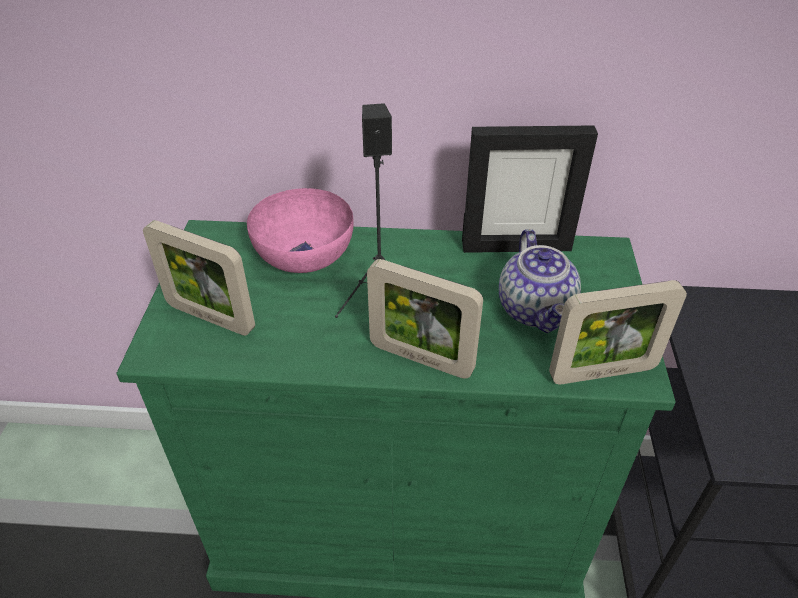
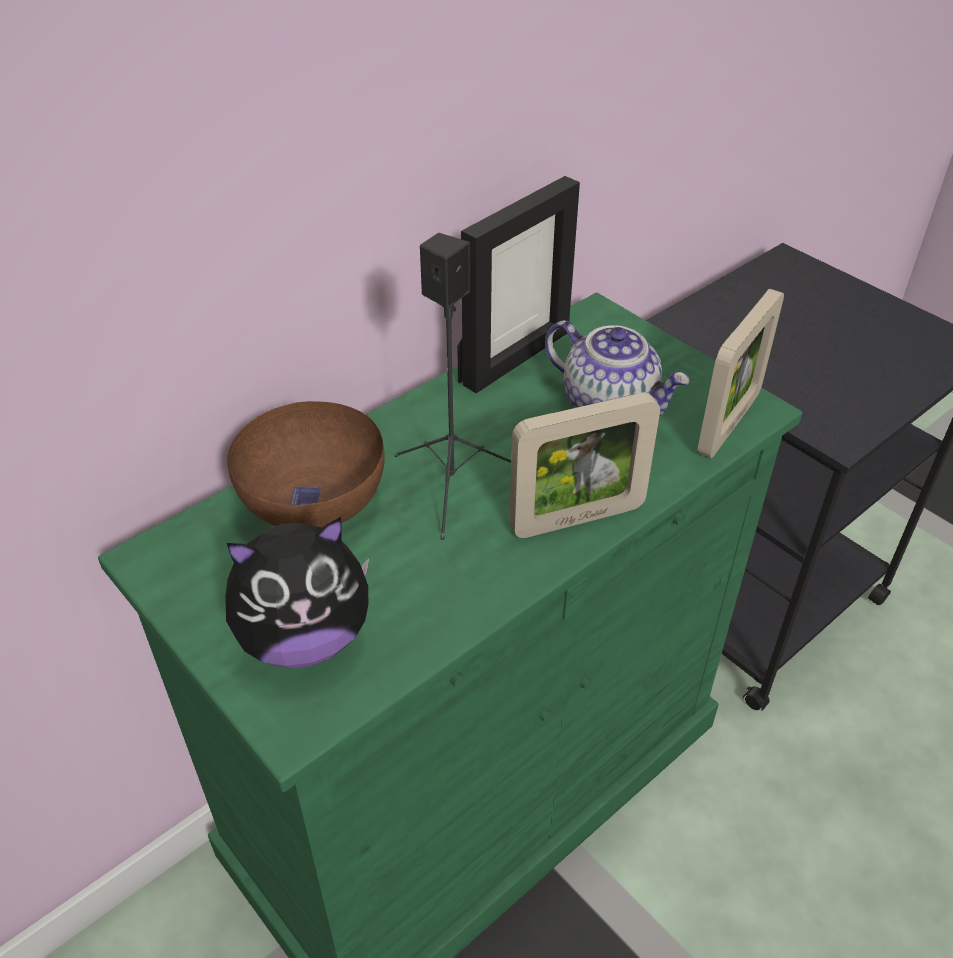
camera: 45 degrees left, 0 degrees up
(210, 317) = (305, 638): picture frame -> plush toy
(303, 255) = (314, 501): pink bowl -> brown bowl

